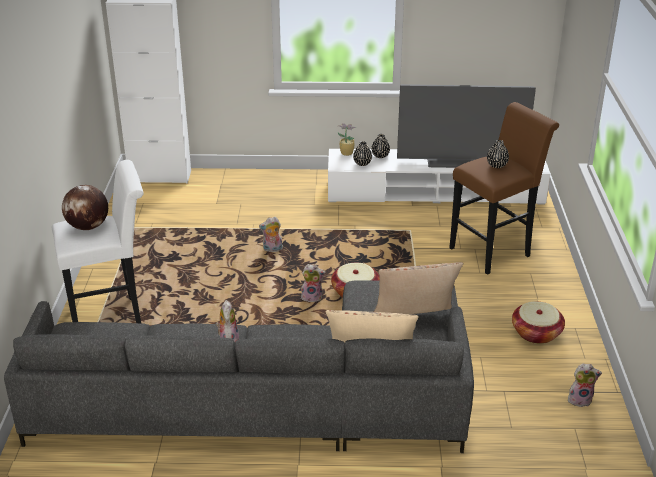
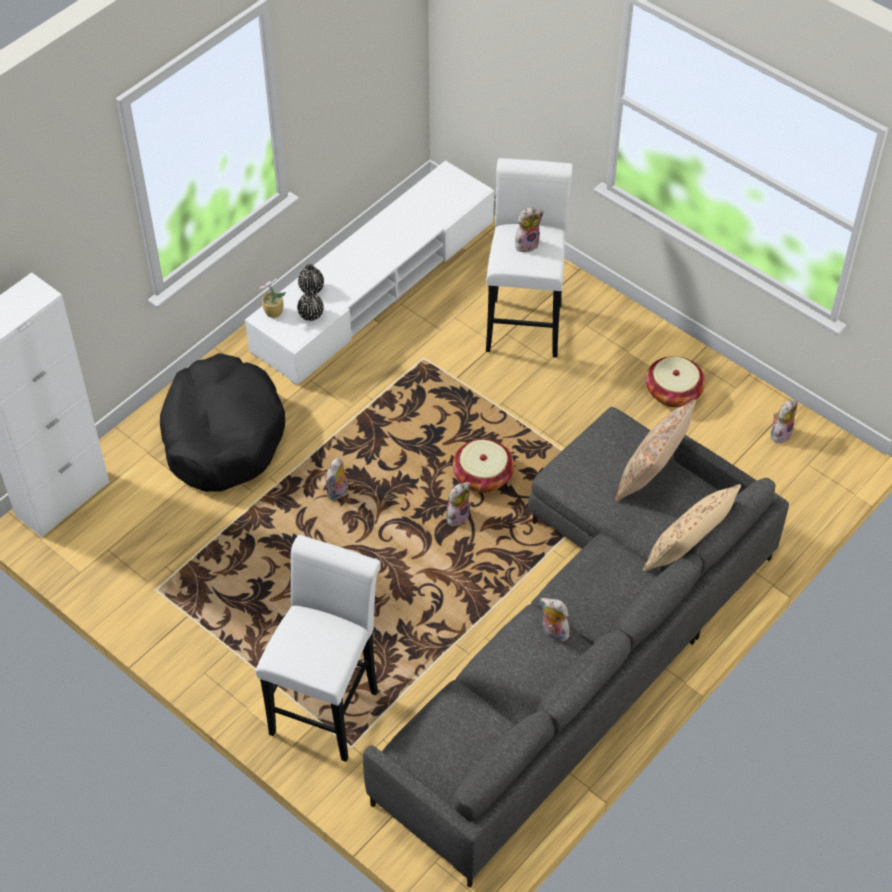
camera: 50 degrees left, 20 degrees up
(88, 227) = (310, 639): globe -> none
(262, 198) = (222, 435): none -> black dog bed
(460, 160) = (393, 235): television -> none
(494, 250) = (525, 322): brown stool -> white stool
(496, 165) = (527, 243): black vase -> plush toy

